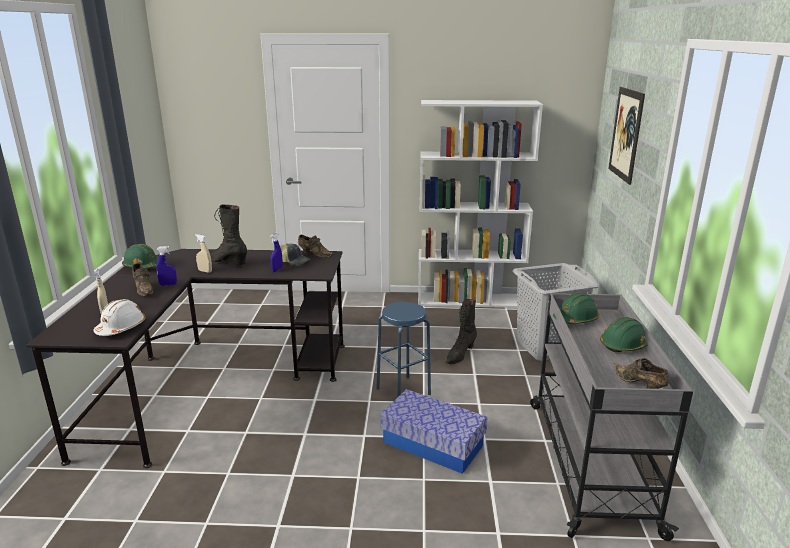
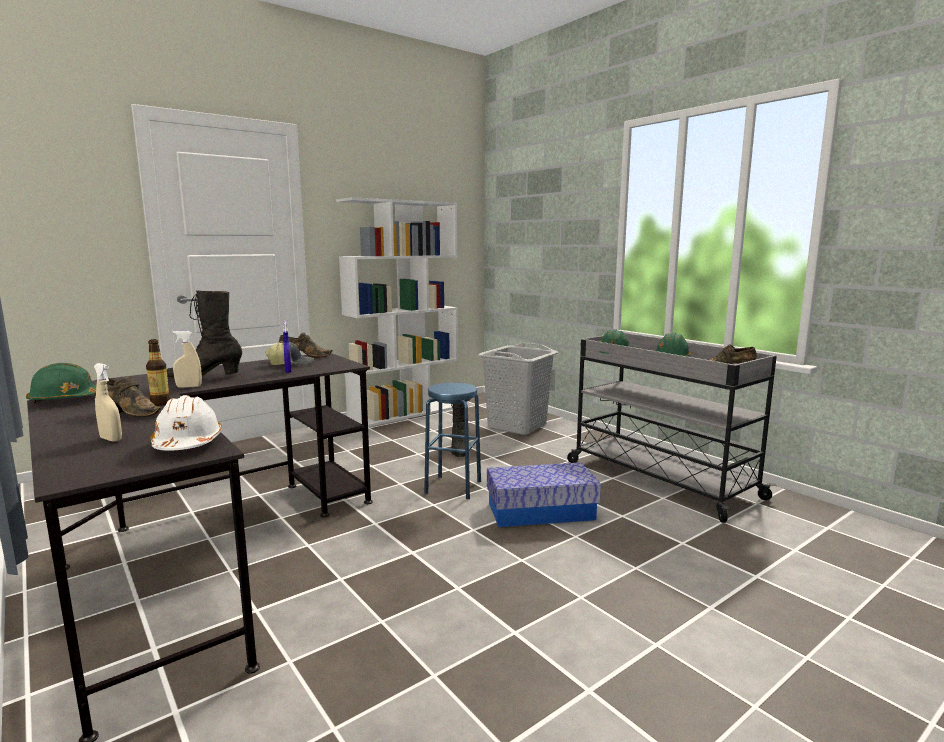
camera: 40 degrees left, 10 degrees down
(168, 284) = (160, 403): blue spray bottle -> bottle
(626, 134) = (540, 221): picture -> none

